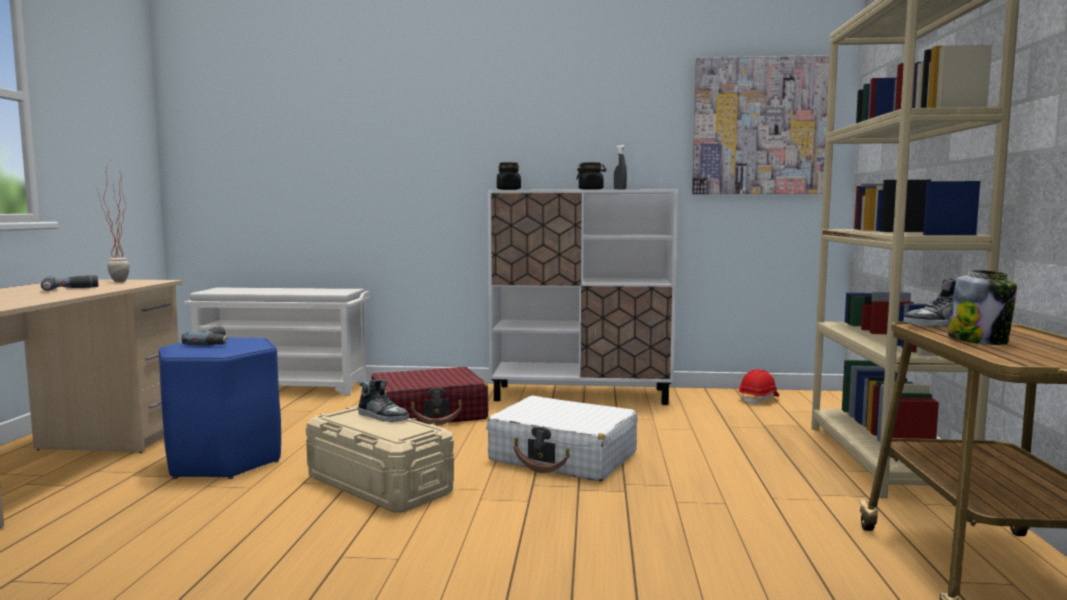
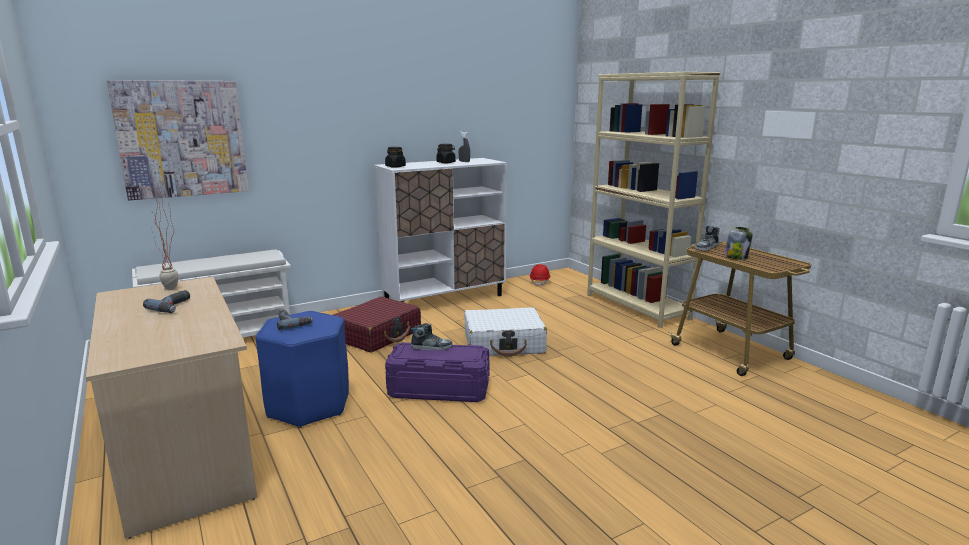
camera: 35 degrees left, 10 degrees up
(379, 484) = (439, 389): beige storage box -> purple storage box
(761, 126) = (529, 113): picture -> picture (182, 139)

